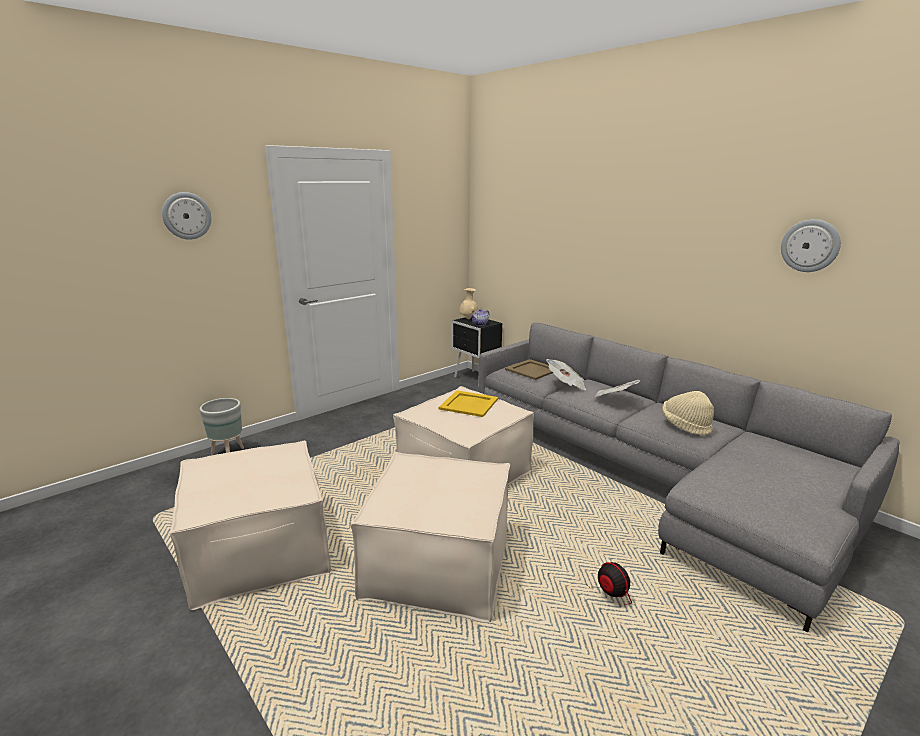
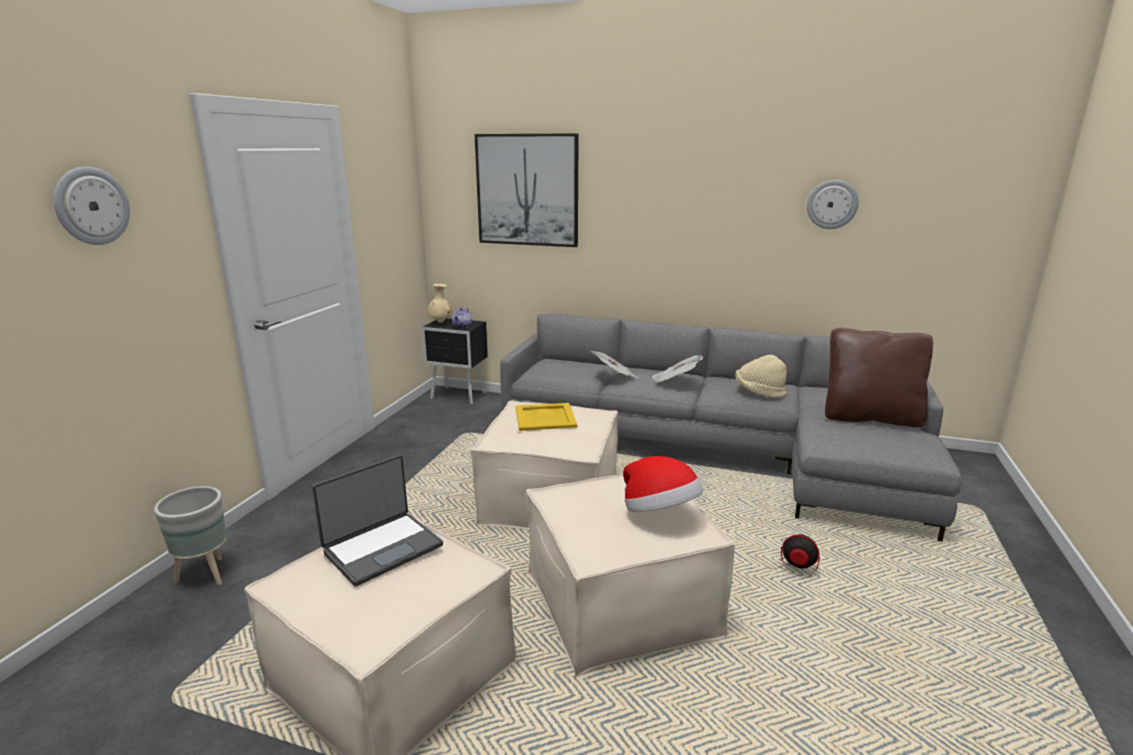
camera: 30 degrees left, 0 degrees up
(265, 461) = (382, 548): none -> laptop
(461, 497) = (659, 512): none -> hat
(532, 369) = (562, 368): beige tray -> none
(538, 217) = (527, 190): none -> picture
(781, 478) = (870, 418): none -> brown pillow

